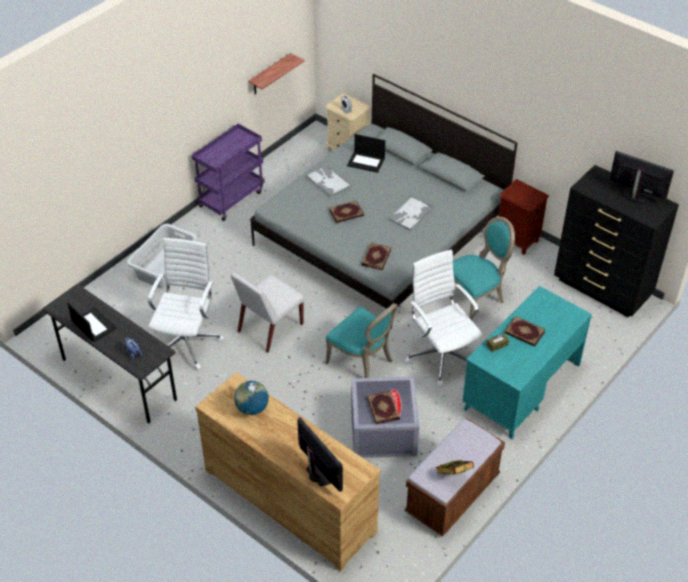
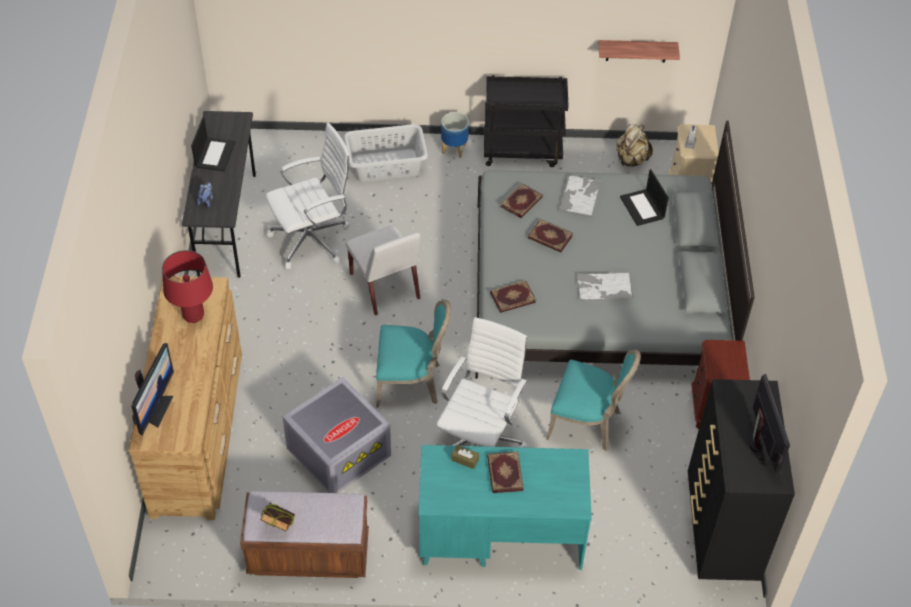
camera: 50 degrees right, 5 degrees up
(190, 227) = (454, 148): none -> planter
(231, 198) = (522, 151): purple cart -> black cart
(252, 408) = (193, 315): globe -> red table lamp
(269, 328) = (385, 287): white chair -> white chair turned 120 degrees counterclockwise
(295, 157) = (631, 160): none -> beige backpack
(363, 361) = (411, 382): turquoise chair -> turquoise chair turned 90 degrees counterclockwise
(383, 408) = (327, 424): book -> book (522, 202)

